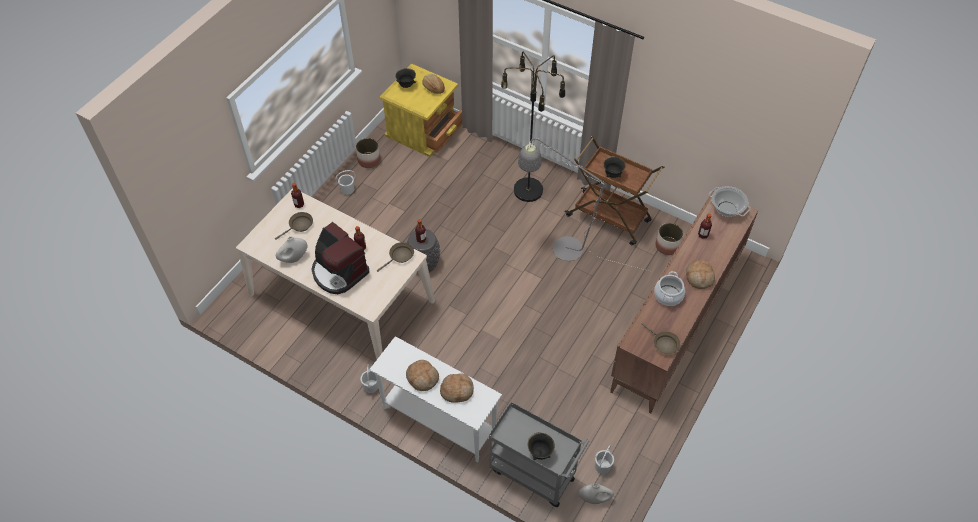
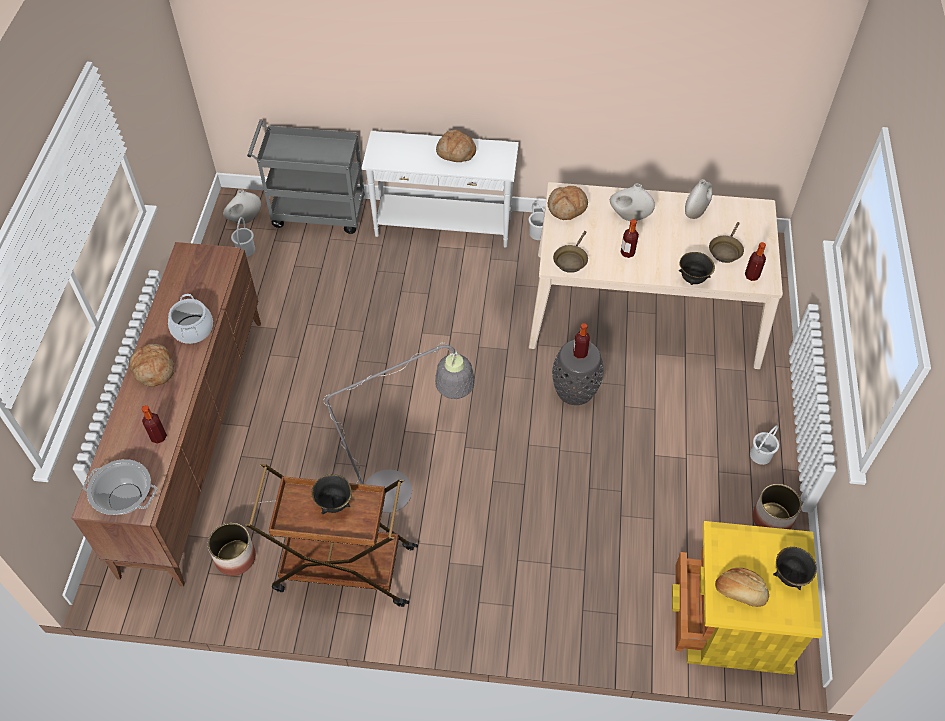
camera: 155 degrees right, 0 degrees up
(339, 272) = (629, 216): coffee machine -> white vase
(457, 390) = (411, 154): bread -> bread (567, 208)
(529, 190) = (493, 570): floor lamp -> none
(540, 452) = (298, 146): black bowl -> black bowl (692, 280)
(663, 343) = (185, 269): brown frying pan -> none

